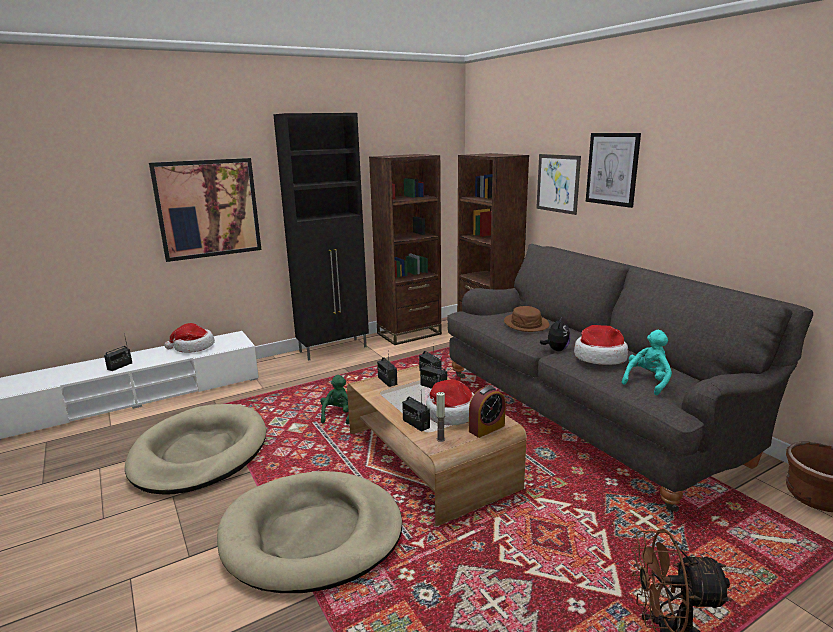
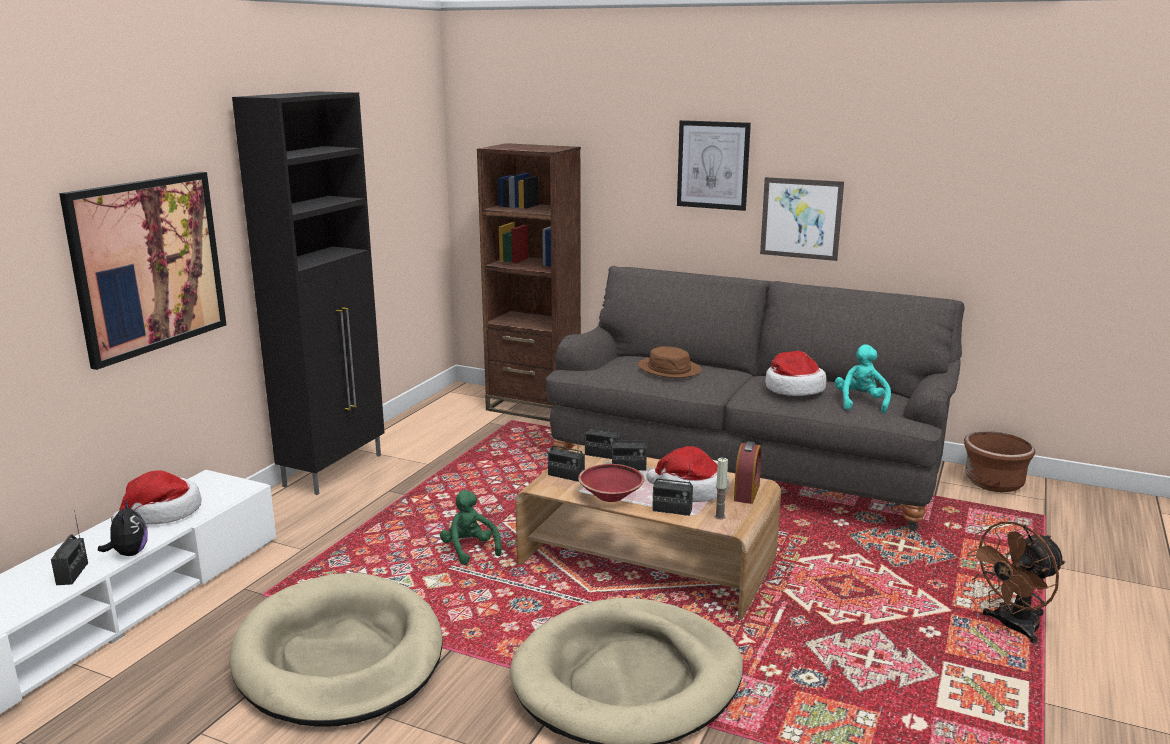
camera: 35 degrees left, 0 degrees up
(393, 402) = (610, 496): none -> red bowl
(409, 334) = (419, 424): brown bookcase -> none
(556, 350) = (734, 391): plush toy -> plush toy (129, 553)
(558, 183) = (628, 183): picture -> picture (801, 218)

